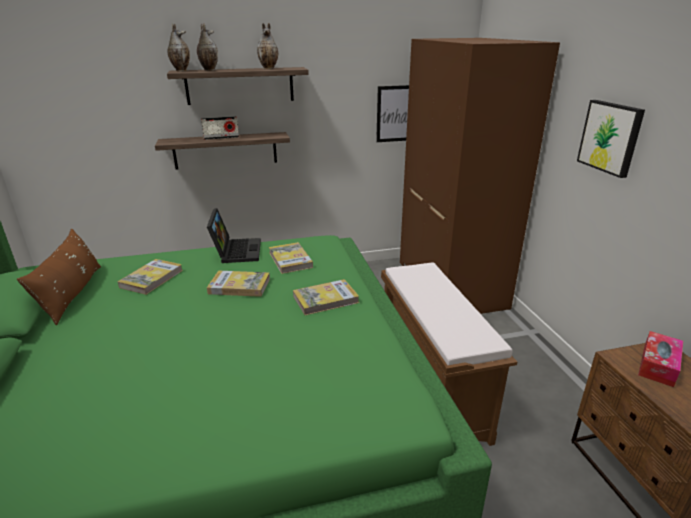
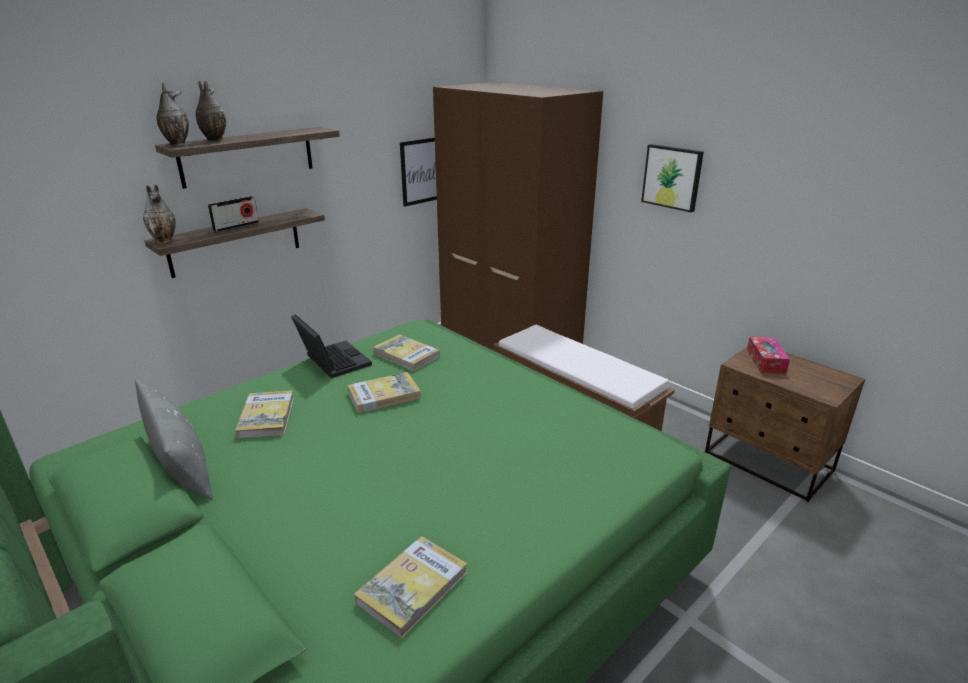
camera: 30 degrees left, 0 degrees up
(72, 294) = (180, 463): brown pillow -> grey pillow
(269, 68) = (287, 132): vase -> vase (165, 241)
(325, 299) = (489, 382): book -> book (412, 587)

